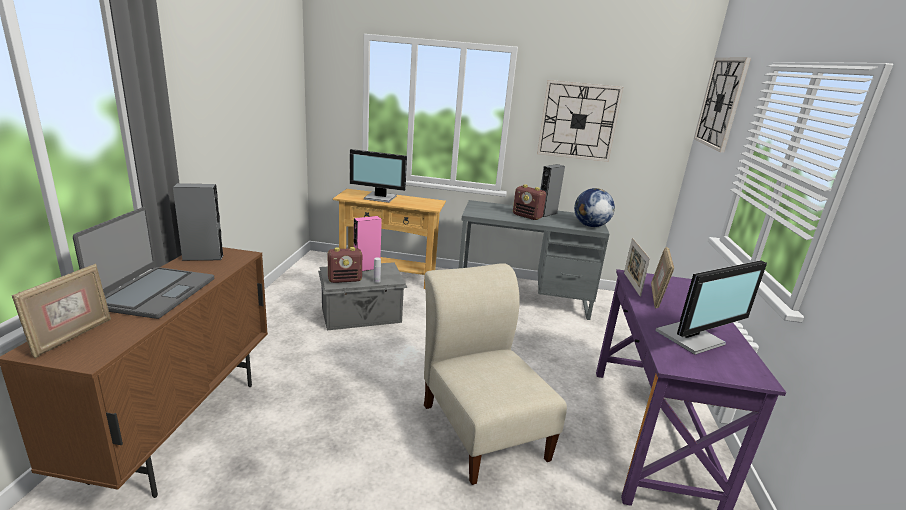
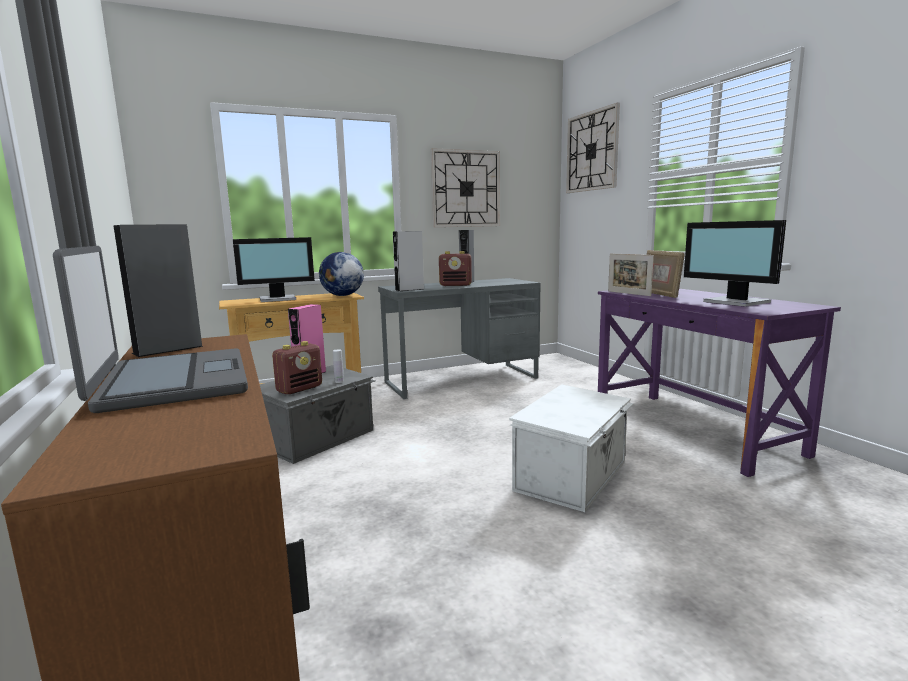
camera: 30 degrees left, 10 degrees down
(72, 337) = (127, 440): picture frame -> none
(478, 213) = (409, 289): none -> grey speaker
(482, 427) = (573, 476): beige chair -> white storage box
(590, 226) = (516, 282): globe -> globe (342, 295)
(692, 339) = (735, 302): monitor -> monitor turned 120 degrees clockwise

